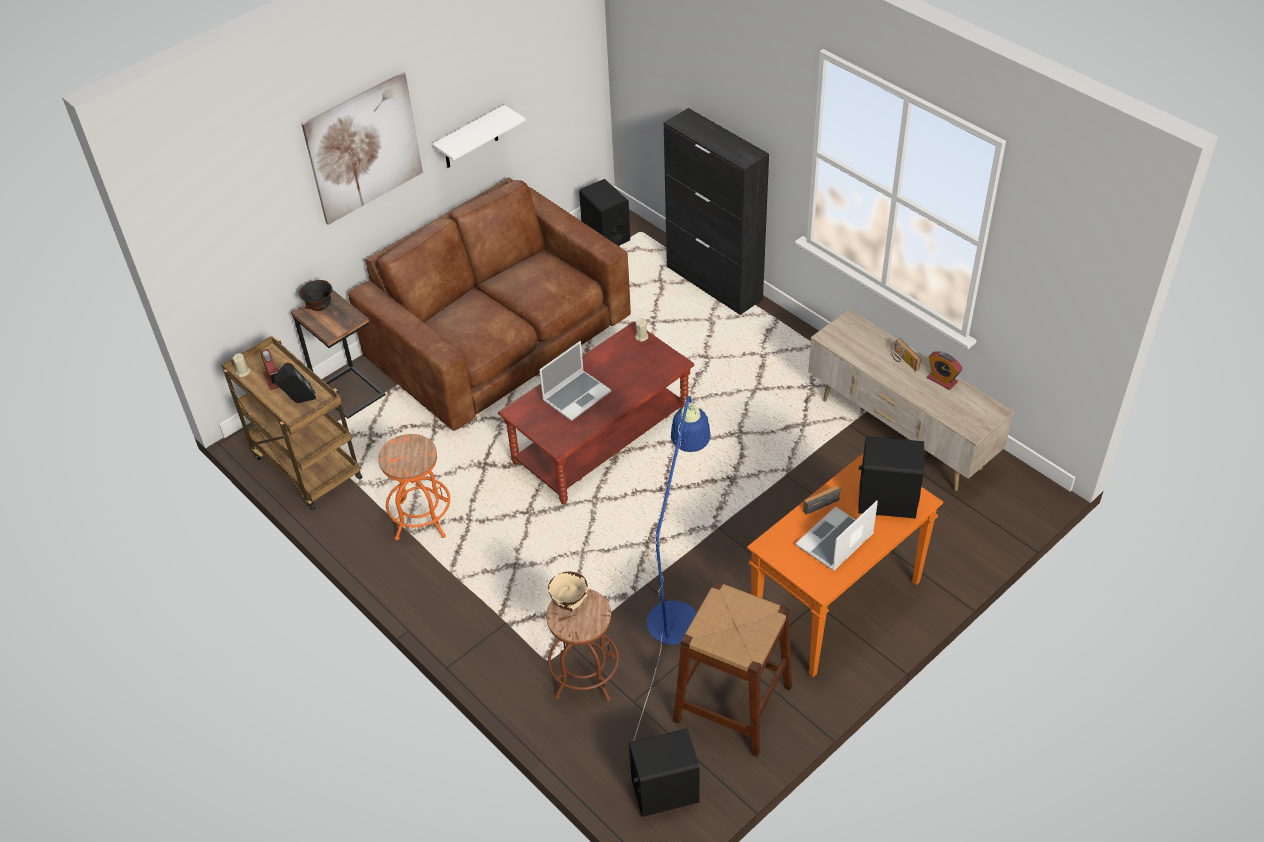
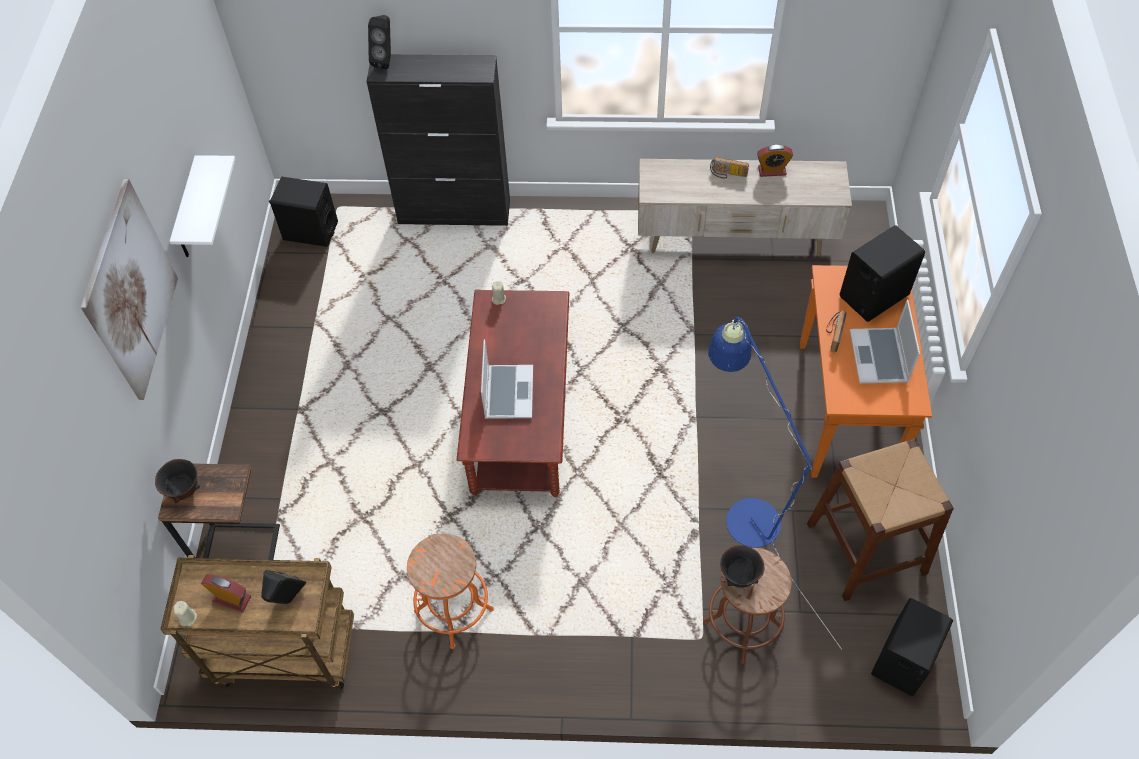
camera: 45 degrees left, 10 degrees up
(498, 337) = (323, 392): brown sofa -> none
(569, 603) = (738, 577): beige bowl -> black bowl
(692, 116) = (385, 60): none -> black speaker

